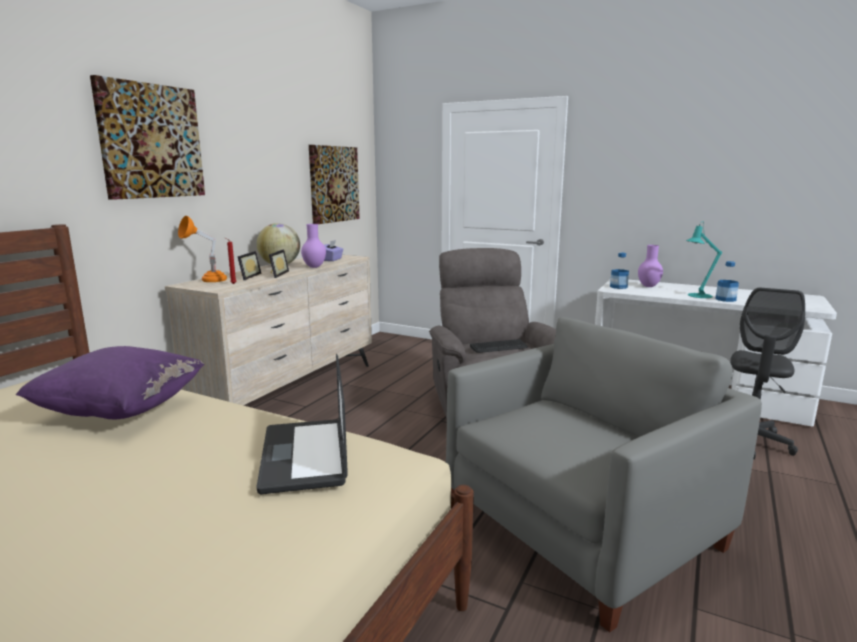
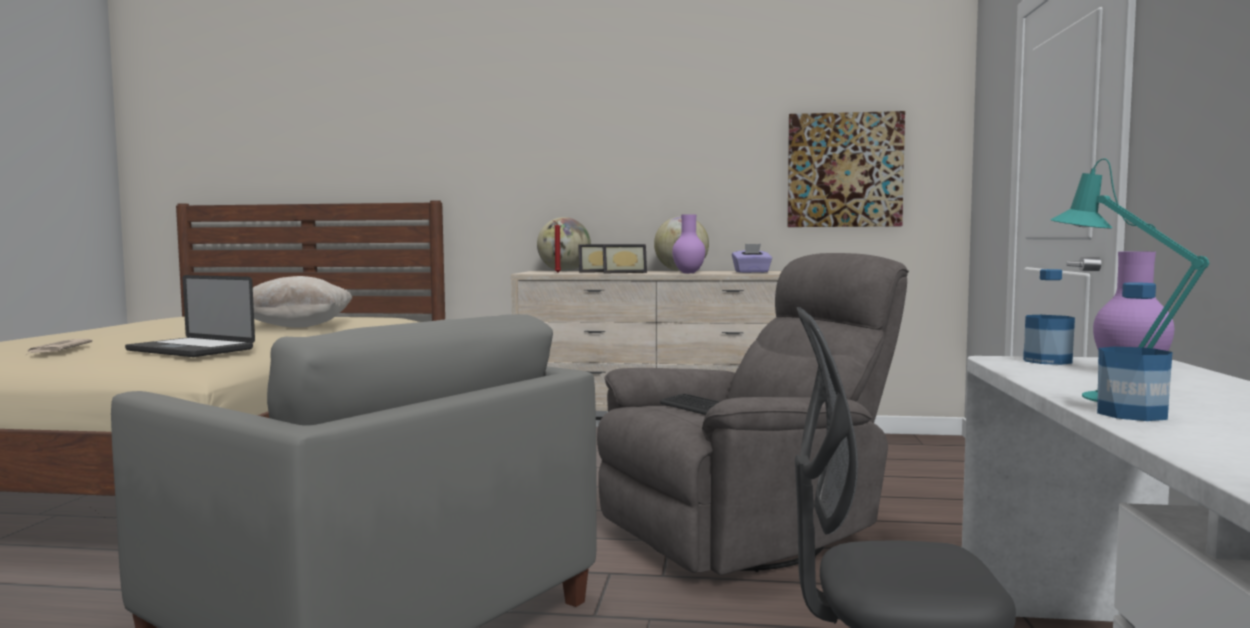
camera: 70 degrees right, 10 degrees down
(122, 411) = (297, 327): purple pillow -> beige pillow
(151, 141) = (543, 127): picture -> none
(177, 556) = (58, 350): none -> newspaper
(206, 281) = (564, 271): orange table lamp -> globe
(304, 456) = (190, 350): laptop -> laptop turned 120 degrees counterclockwise

